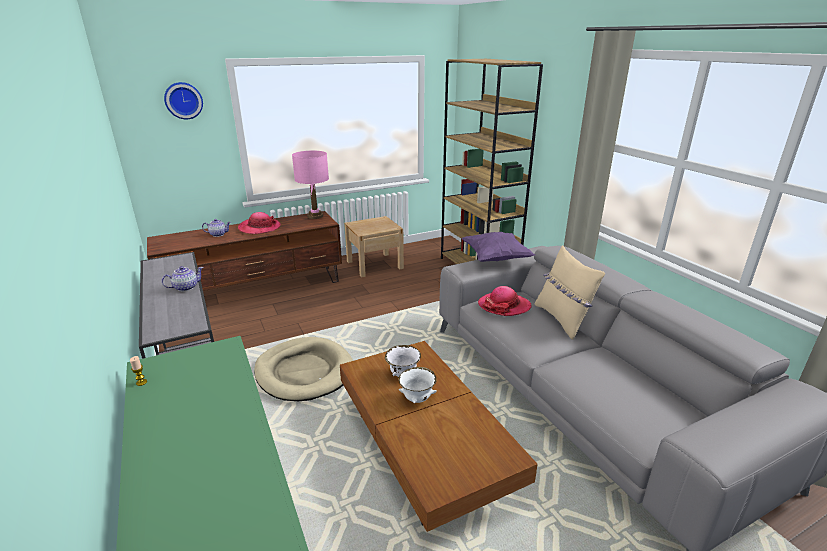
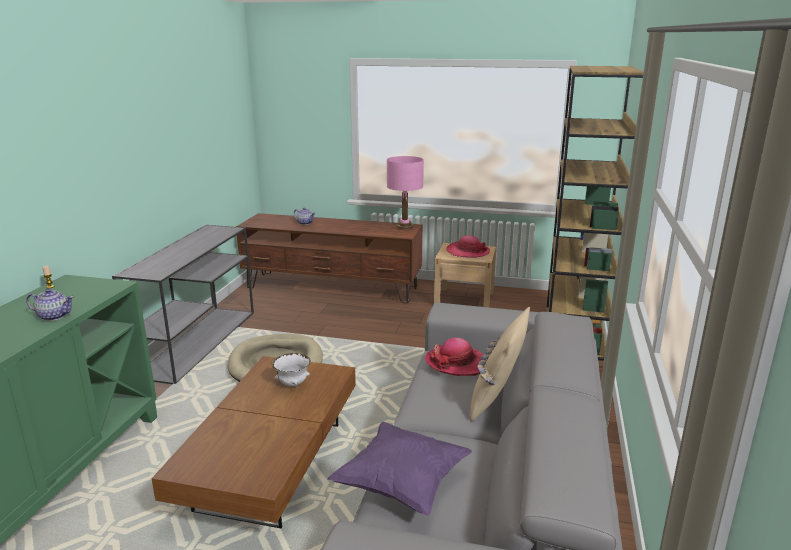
camera: 40 degrees right, 5 degrees down
(183, 100) = (309, 95): wall clock -> none
(185, 287) = (196, 249): teapot -> teapot (53, 316)
(259, 228) = (343, 225): hat -> hat (467, 251)
(417, 399) = (272, 406): white bowl -> none
(496, 258) = (500, 311): purple pillow -> purple pillow (402, 484)

